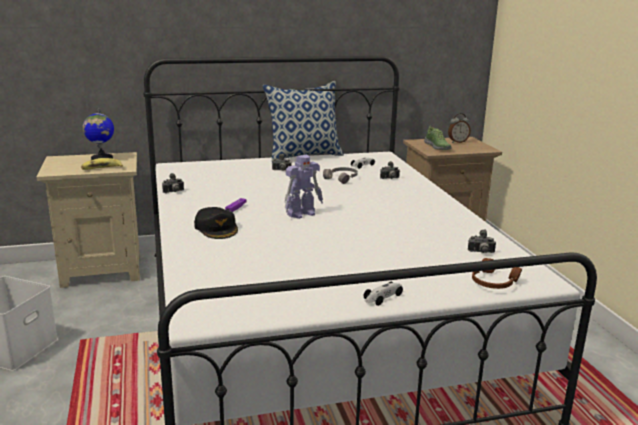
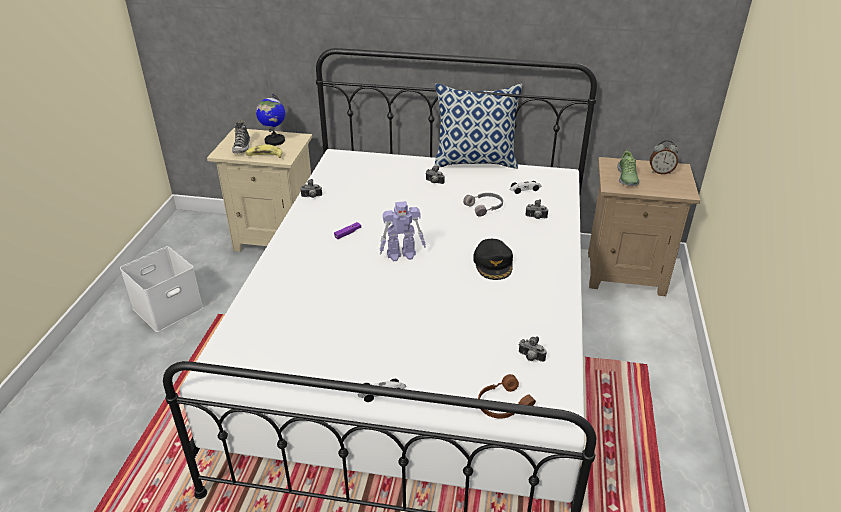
camera: 25 degrees right, 15 degrees up
(70, 166) = (242, 147): none -> shoe
(216, 228) = (311, 258): black cap -> black cap (493, 263)

